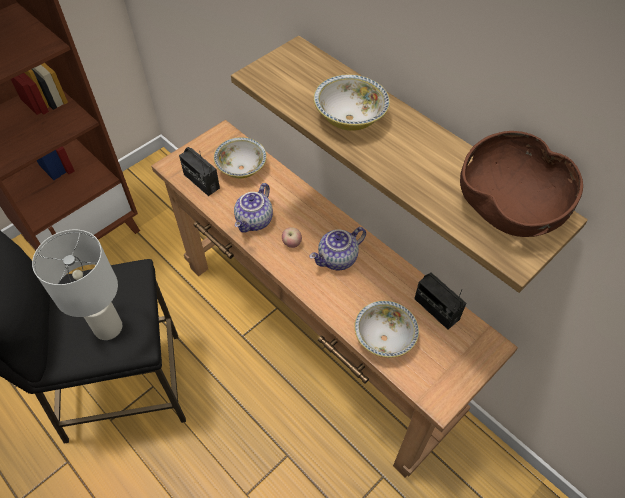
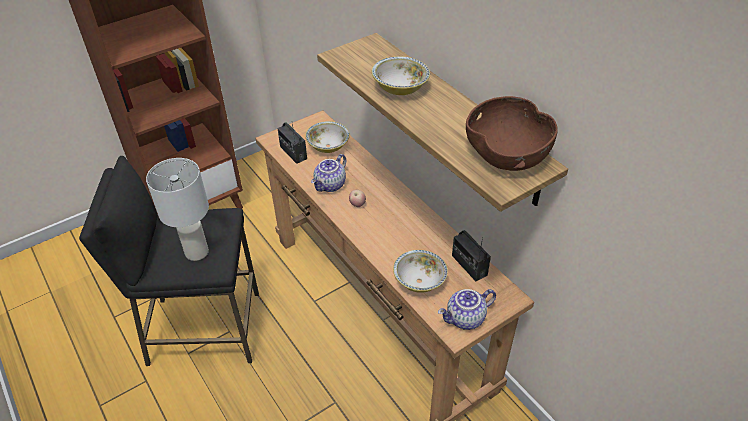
camera: 10 degrees right, 10 degrees down
(337, 259) = (393, 220): teapot -> teapot (465, 319)

